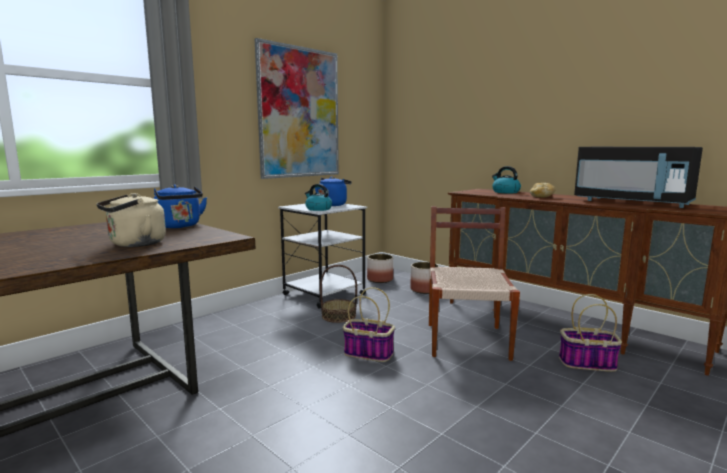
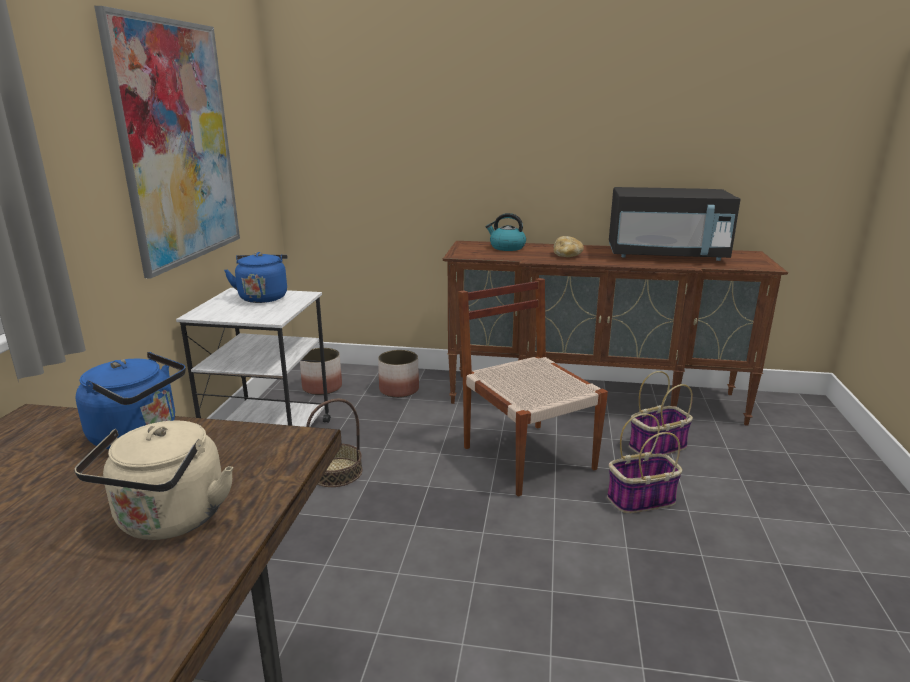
camera: 35 degrees left, 10 degrees up
(318, 209) = (262, 315): kettle -> none
(367, 353) = (441, 522): basket -> basket (640, 500)

